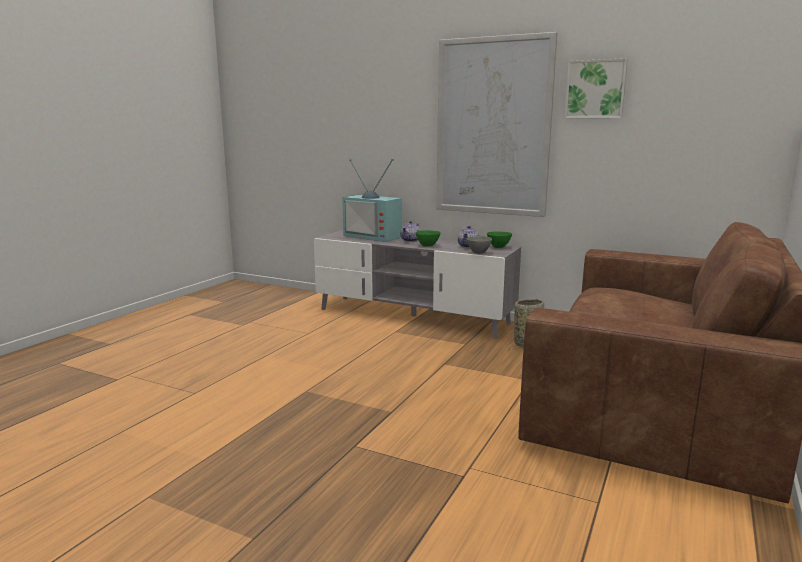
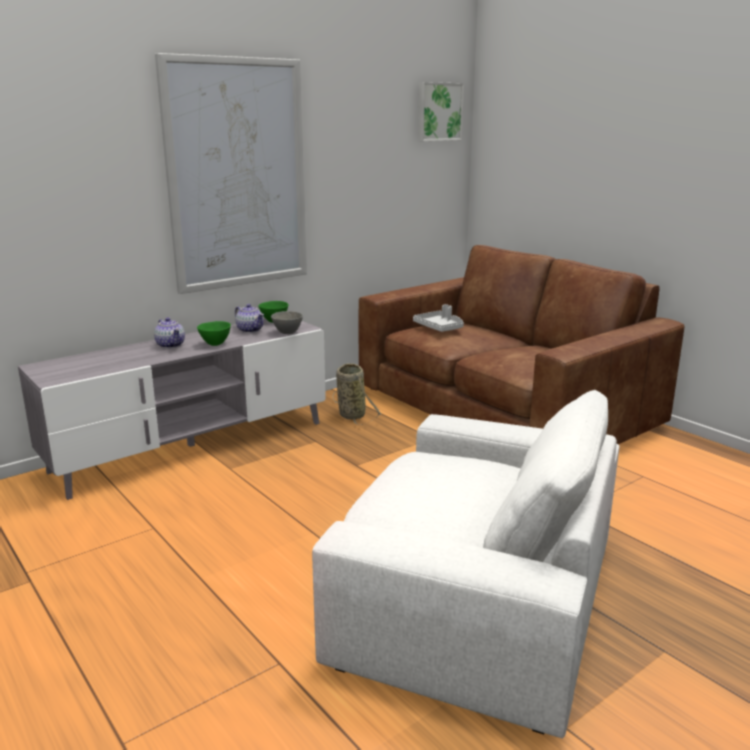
camera: 65 degrees left, 5 degrees up
(290, 439) = (475, 597): none -> white armchair
(374, 236) = (106, 356): television -> none
(595, 89) = (337, 127): picture -> picture (438, 112)
(622, 292) = (440, 328): none -> grey tray

